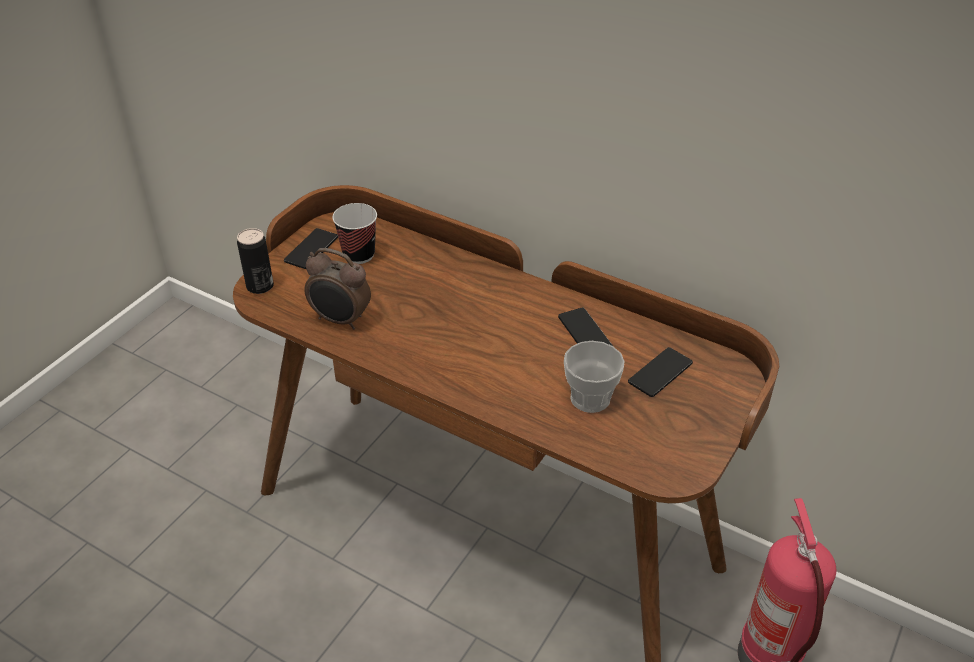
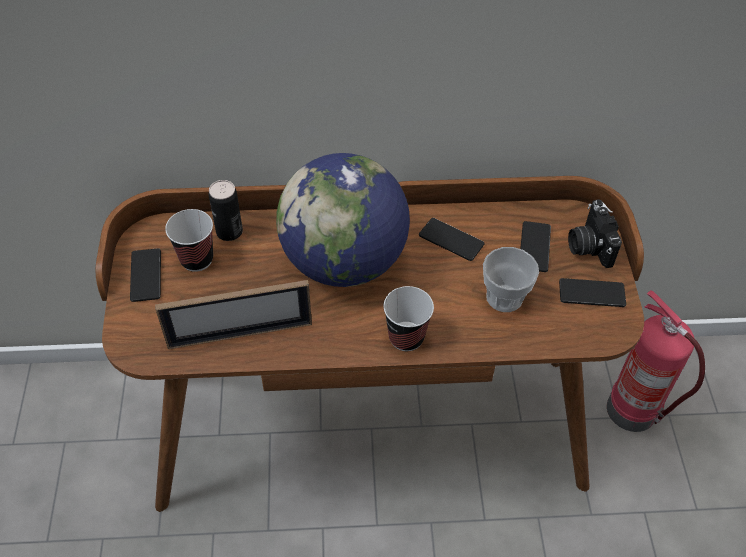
camera: 35 degrees left, 10 degrees up
(260, 286) = (131, 339): can -> can (229, 232)
(340, 320) = (240, 334): alarm clock -> picture frame
(471, 386) = (406, 337): none -> cup
(473, 308) = (344, 262): none -> globe
(680, 435) = (591, 293): none -> phone
(717, 396) = (589, 246): none -> camera

